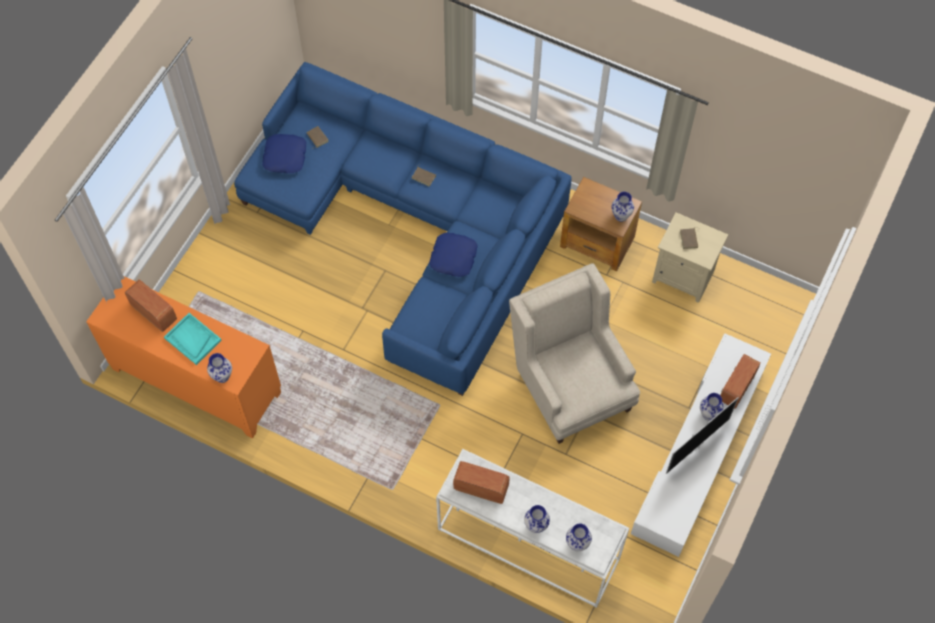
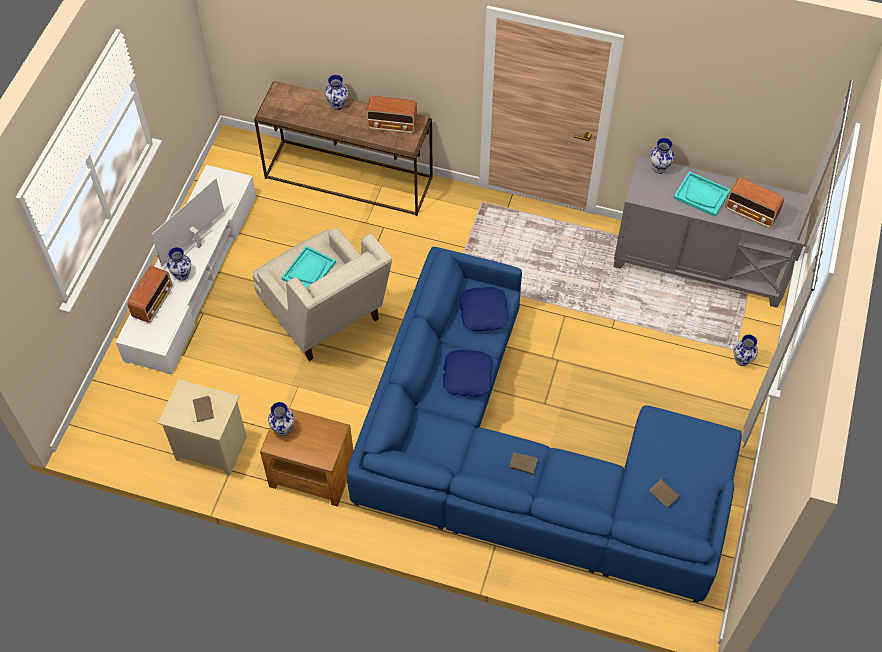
camera: 170 degrees right, 5 degrees down
(196, 381) = (700, 264): orange cabinet -> grey cabinet
(285, 157) = (693, 464): blue pillow -> blue pillow (483, 312)
(526, 545) = (350, 177): white console table -> brown console table
(577, 544) = (299, 96): vase -> vase (742, 360)
(584, 375) = (309, 270): none -> turquoise tray

